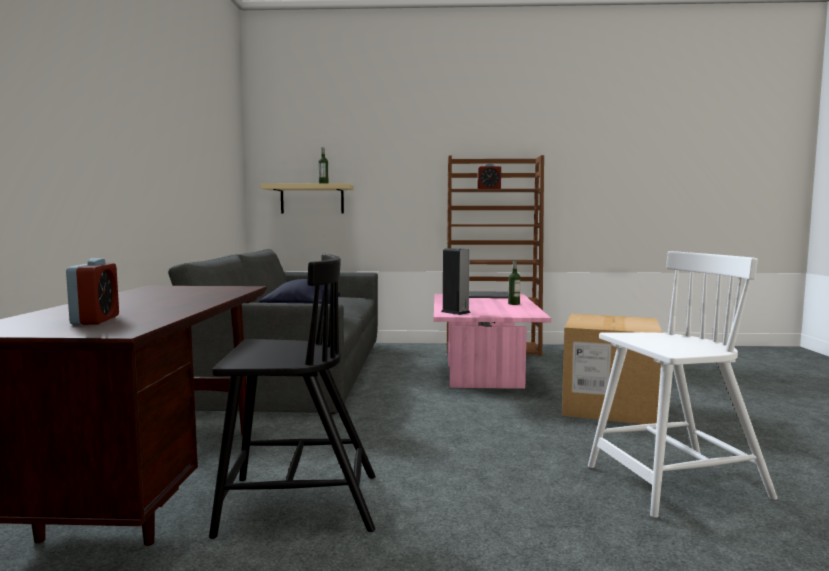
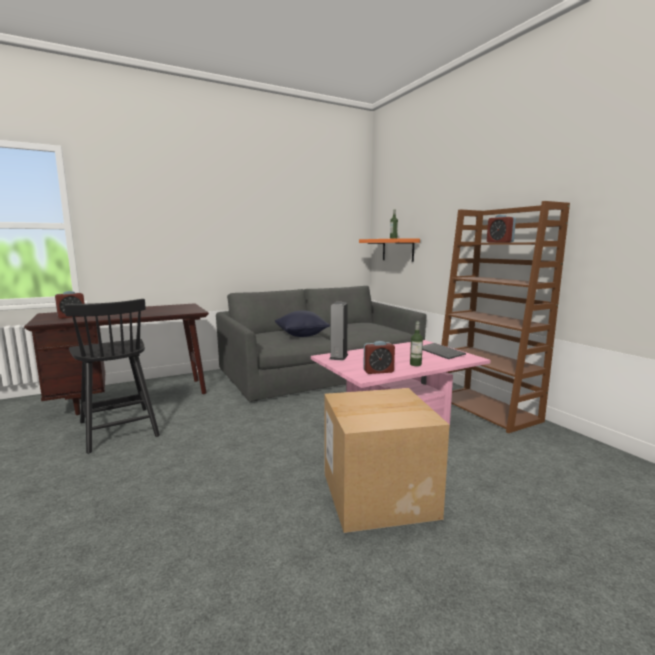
camera: 60 degrees right, 5 degrees up
(312, 199) = (398, 250): beige shelf -> orange shelf
(522, 311) = (378, 371): none -> alarm clock
(674, 483) = (186, 556): white chair -> none

